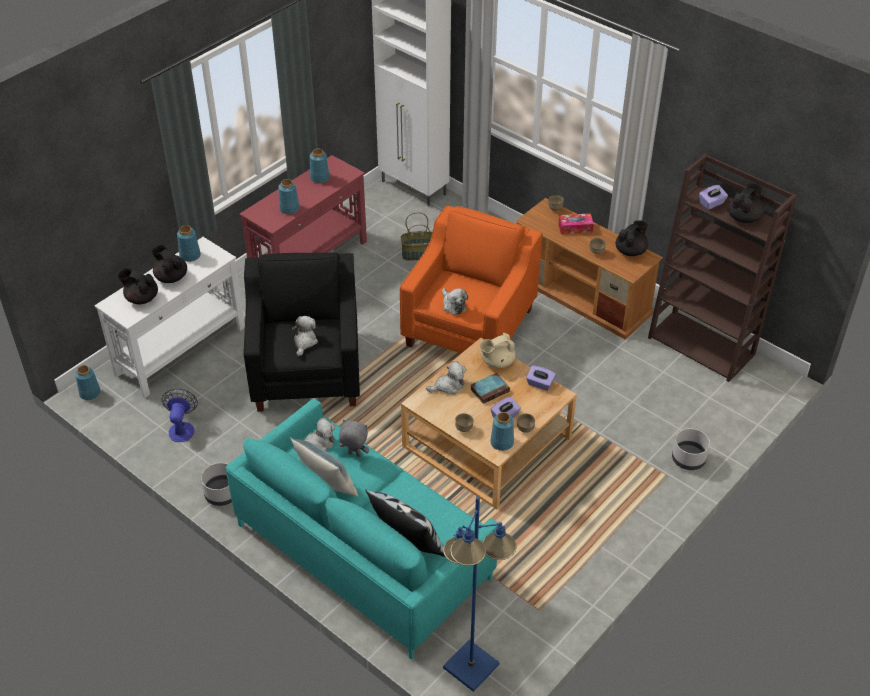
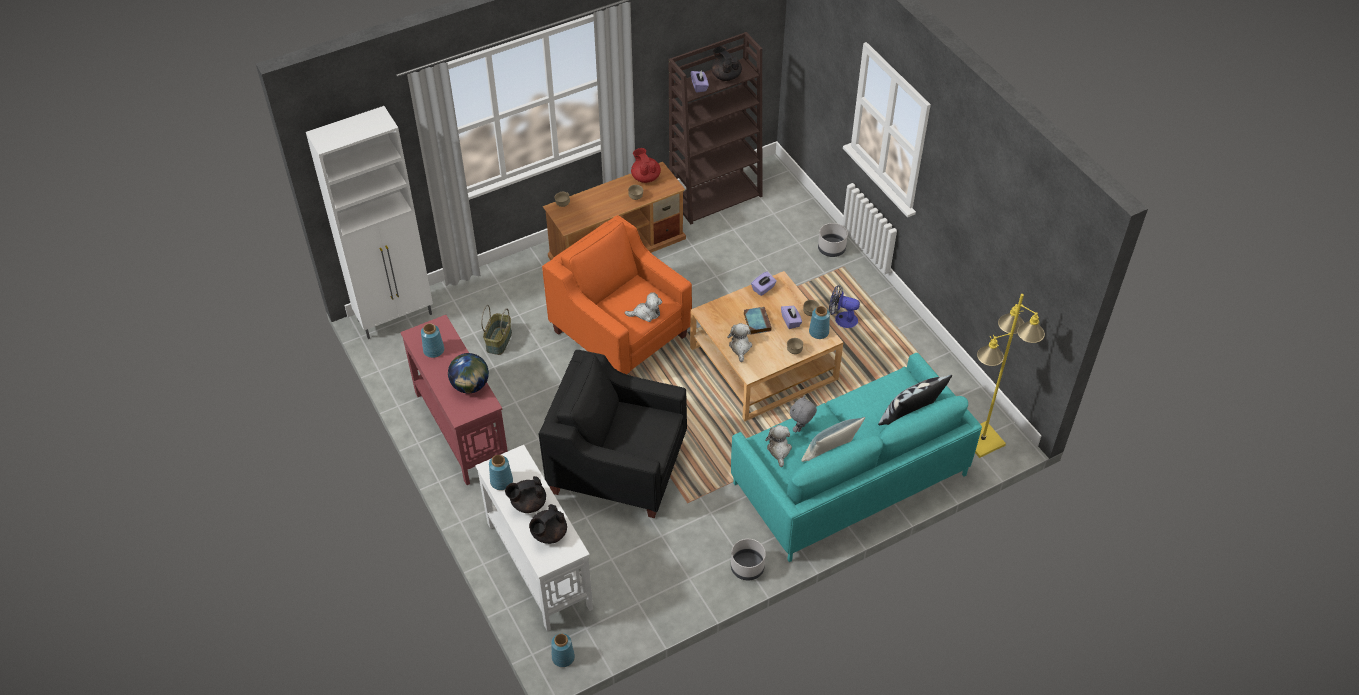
camera: 70 degrees left, 5 degrees up
(182, 428) = (649, 584): fan -> fan (841, 319)
(289, 209) = (470, 386): blue vase -> globe
(305, 342) = (644, 431): plush toy -> none
(470, 666) = (982, 440): blue floor lamp -> yellow floor lamp
(496, 362) = (726, 308): beige teapot -> none
(575, 228) = (596, 200): tissue box -> none
(631, 251) = (645, 177): black teapot -> red teapot

